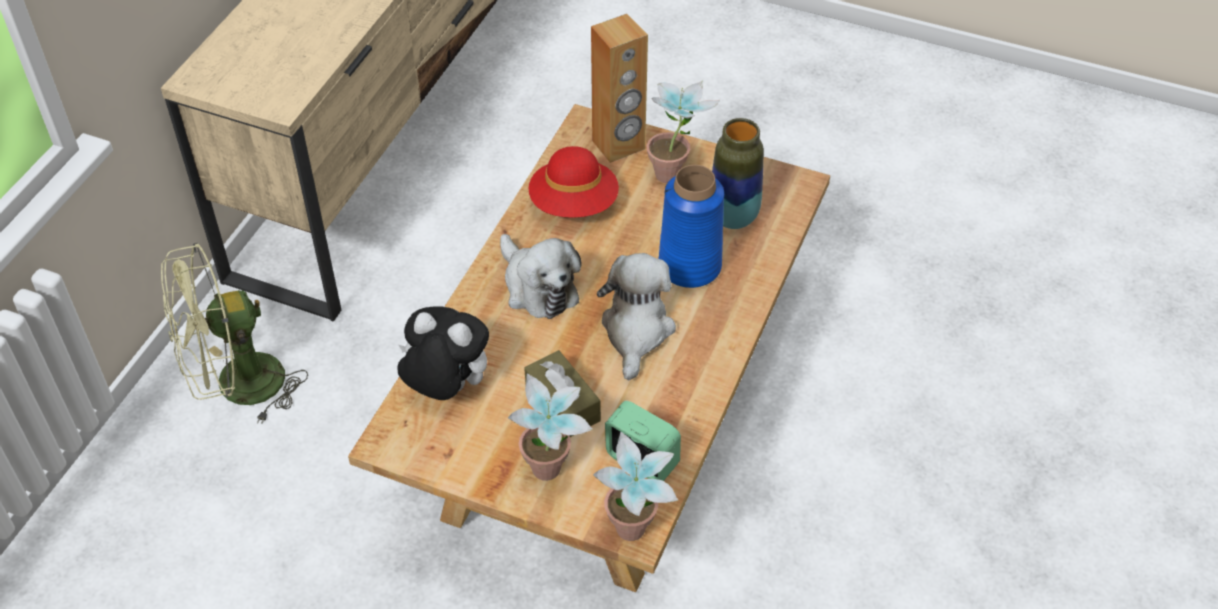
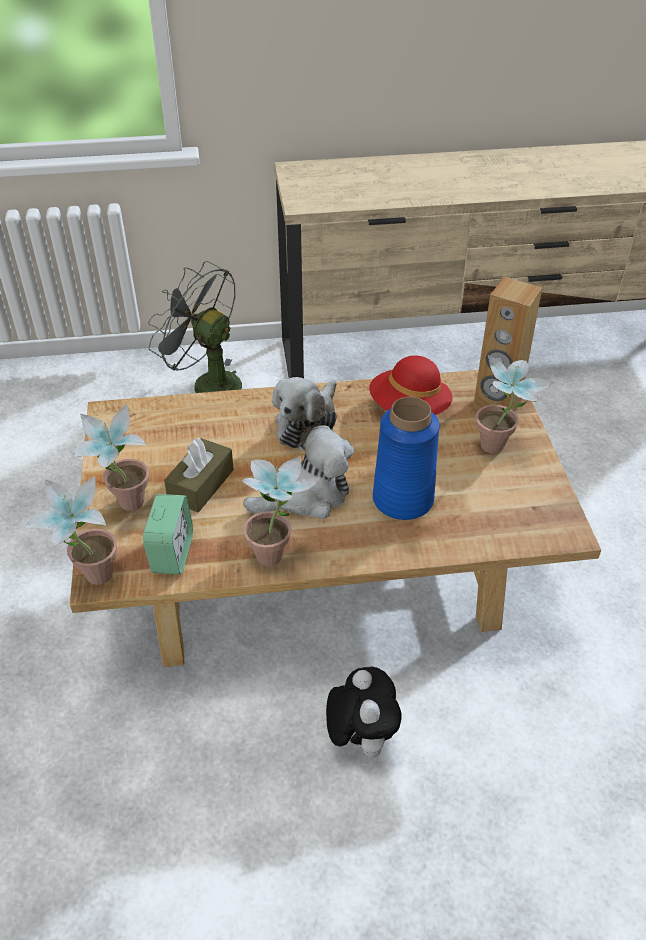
camera: 60 degrees right, 5 degrees down
(237, 388) = (207, 384): green fan -> grey fan
(446, 388) = (176, 420): plush toy -> plush toy (360, 737)
(695, 381) = (279, 553): none -> potted plant
(733, 217) = (483, 504): vase -> none

